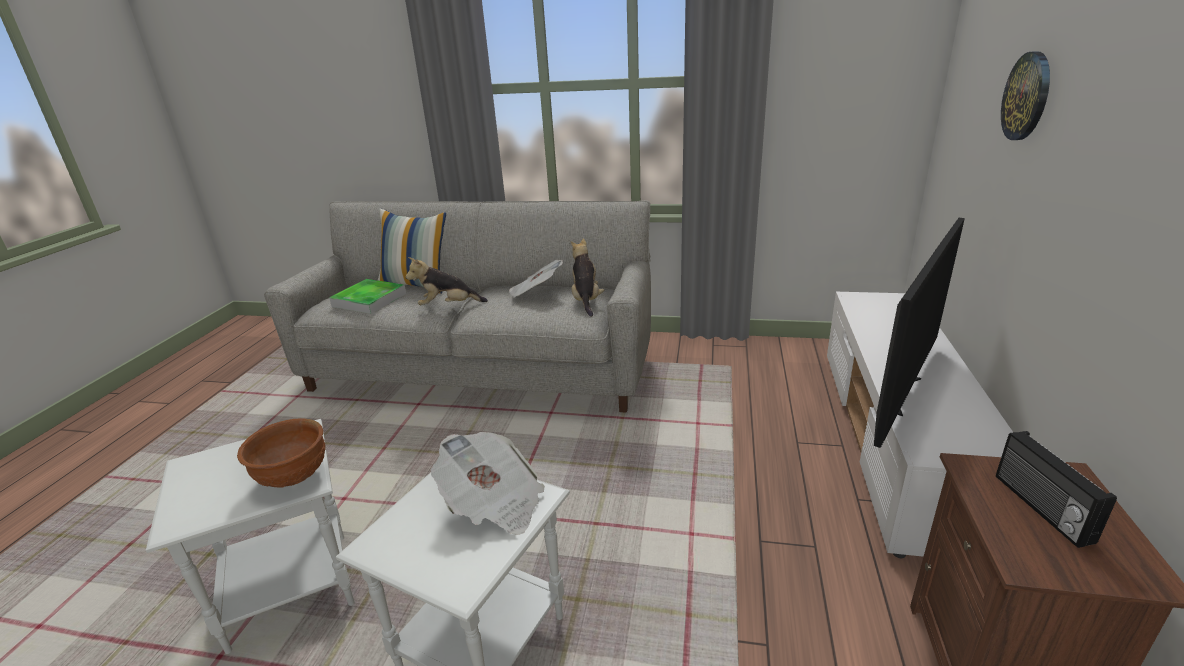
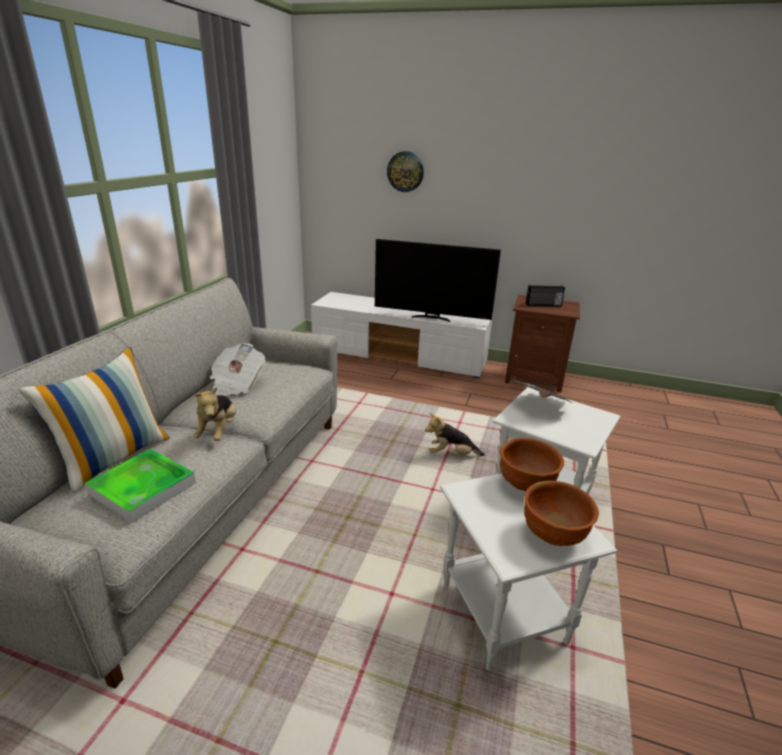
camera: 85 degrees left, 0 degrees up
(198, 495) = (553, 535): none -> brown bowl
(586, 300) = (273, 365): plush toy -> plush toy (451, 454)
(902, 393) = (431, 318): television -> television turned 150 degrees clockwise

